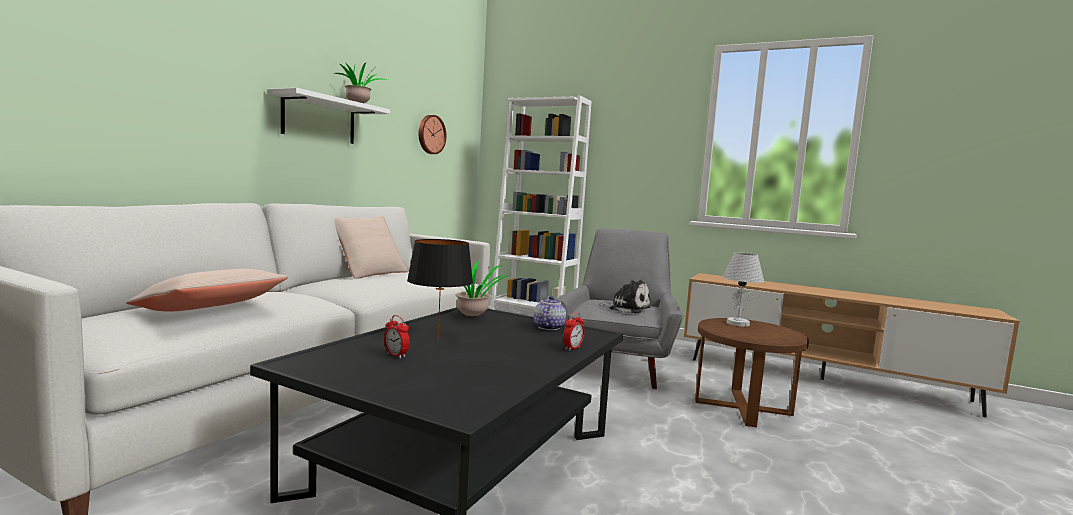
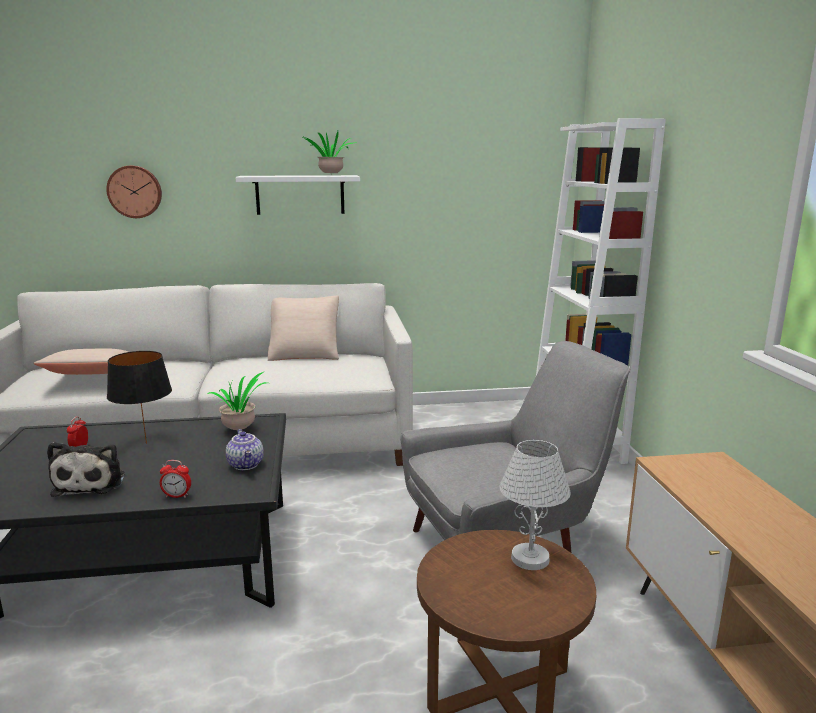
camera: 55 degrees right, 10 degrees up
(430, 134) = (470, 187): wall clock -> wall clock (135, 191)
(548, 327) = (246, 465): teapot -> teapot turned 90 degrees clockwise
(627, 308) = (480, 472): plush toy -> plush toy (92, 482)

